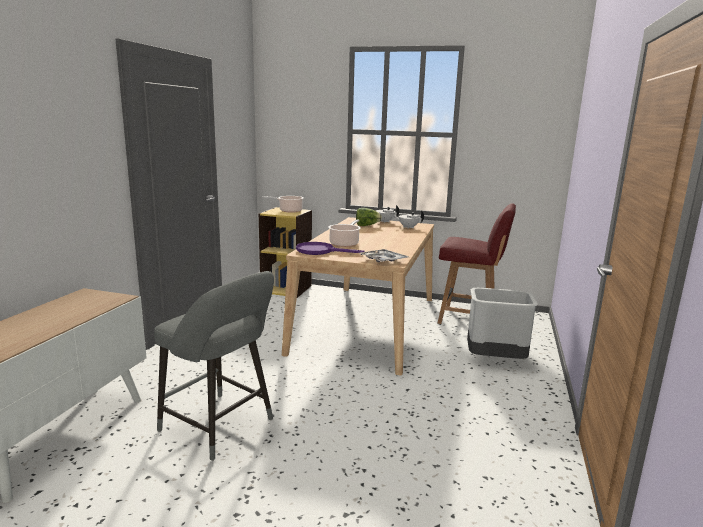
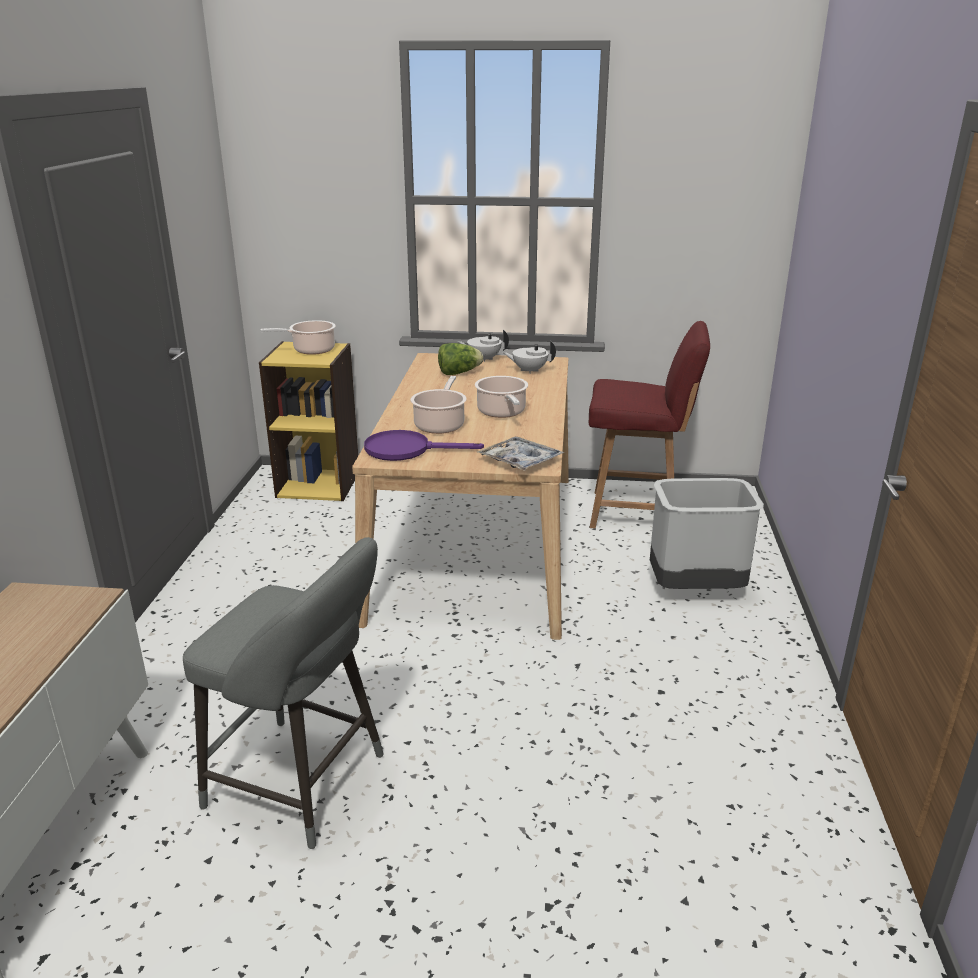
camera: 10 degrees left, 10 degrees up
(383, 241) = (502, 412): none -> cooking pot

